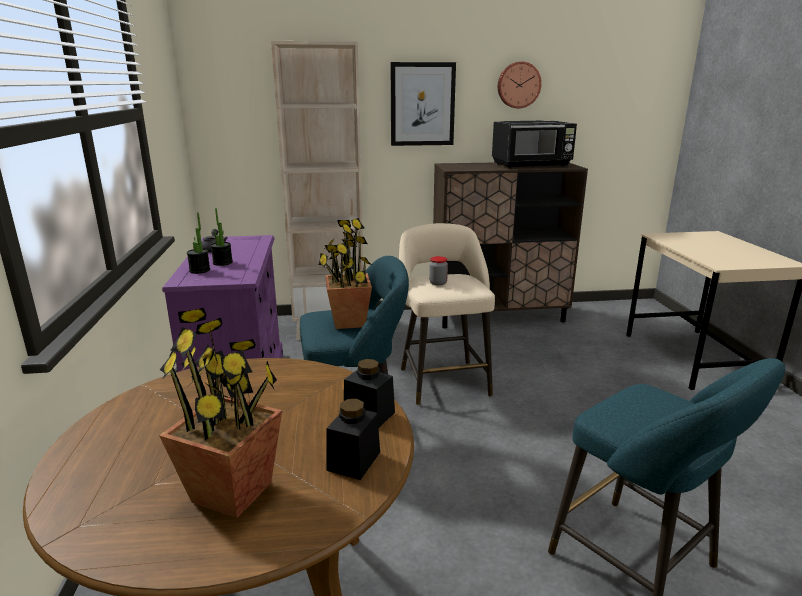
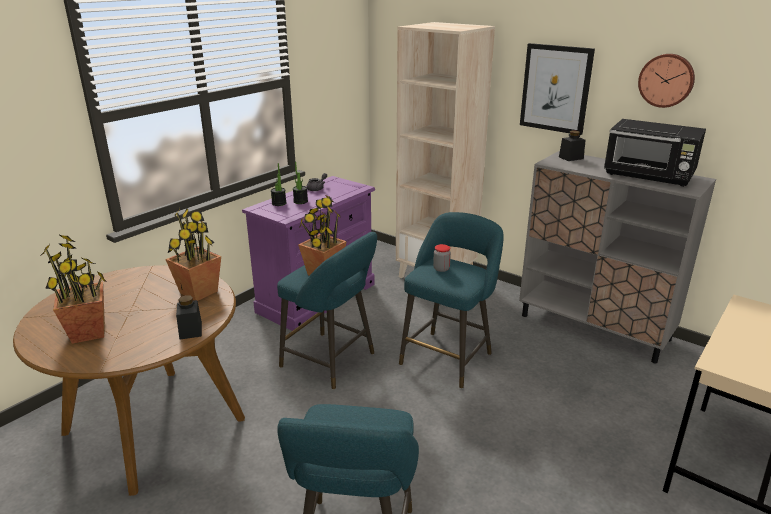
camera: 45 degrees right, 5 degrees up
(282, 380) = (198, 292): none -> potted plant
(354, 461) = (142, 347): black jar -> black jar (571, 158)
(443, 380) = (448, 356): beige stool -> turquoise stool
(499, 316) = (594, 327): brown cabinet -> grey cabinet

